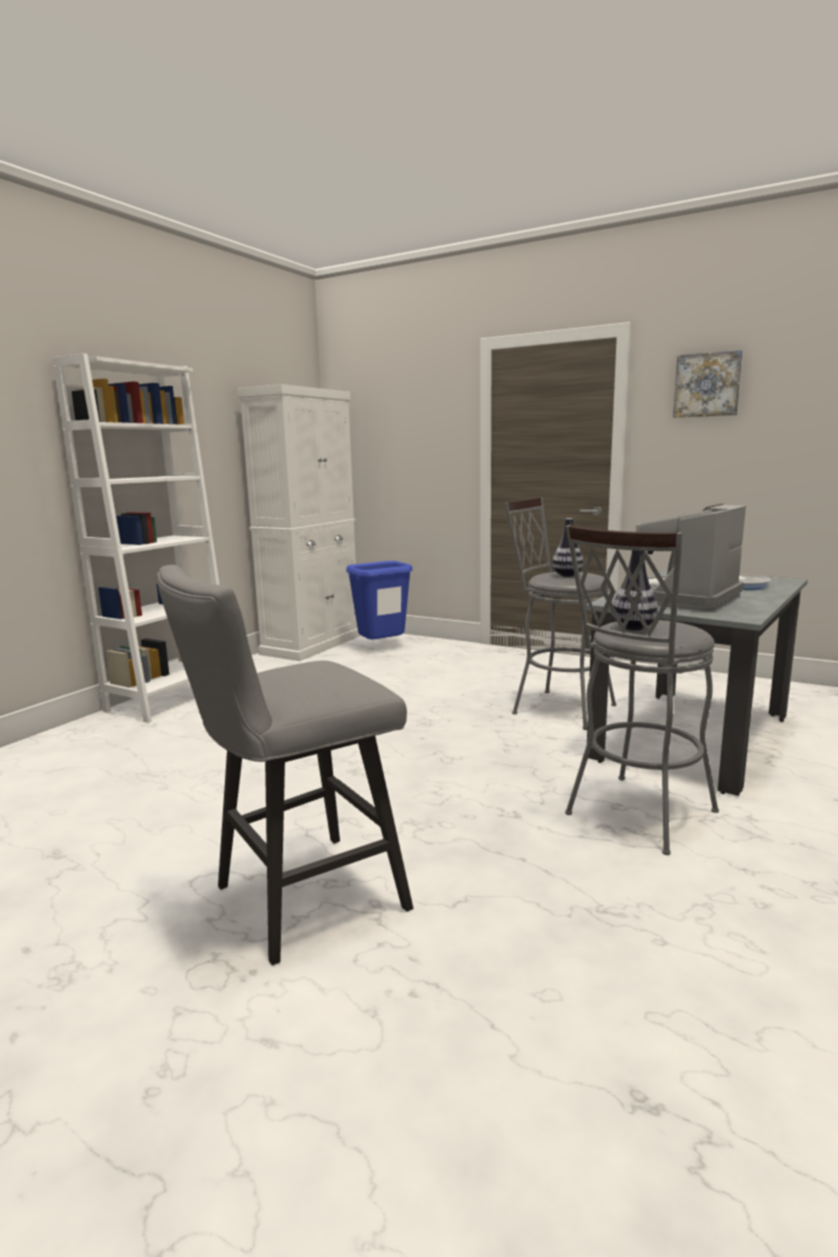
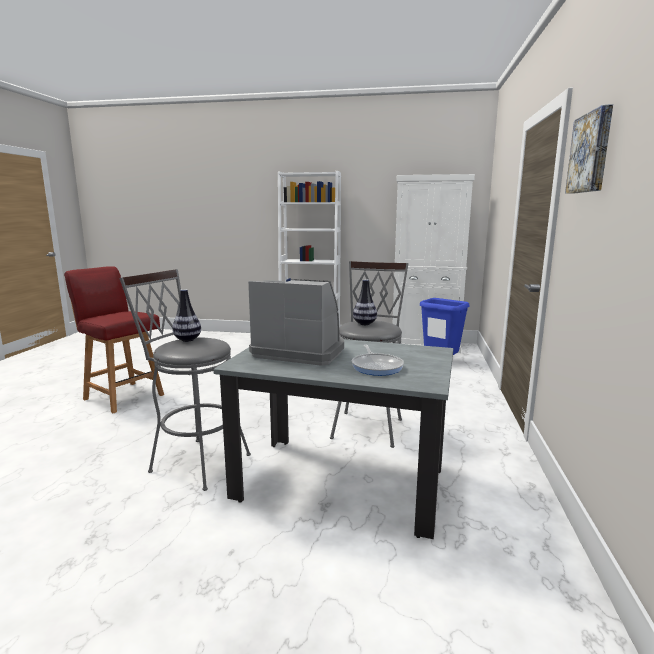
camera: 70 degrees right, 0 degrees up
(297, 901) = (123, 396): grey stool -> red chair

